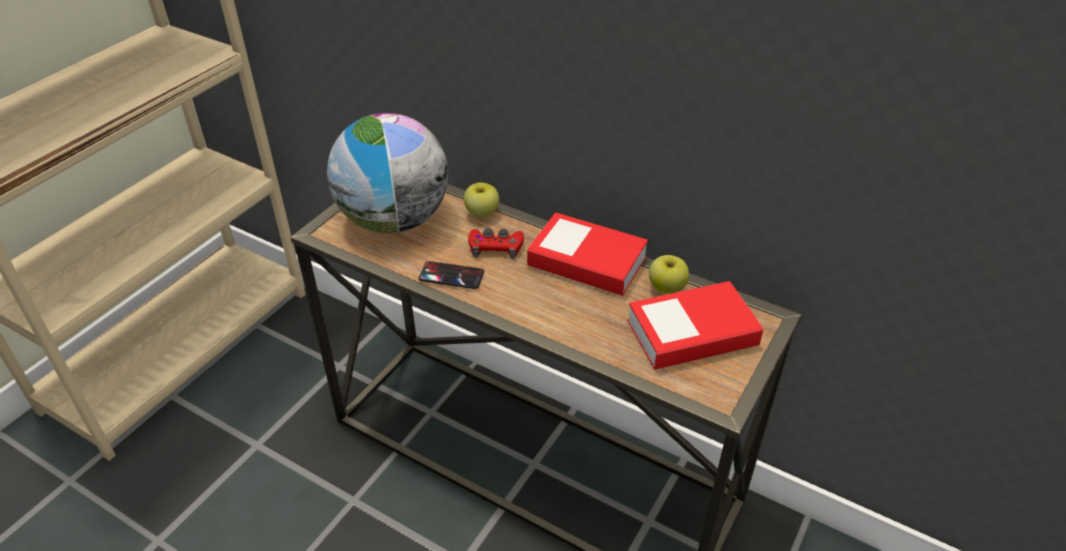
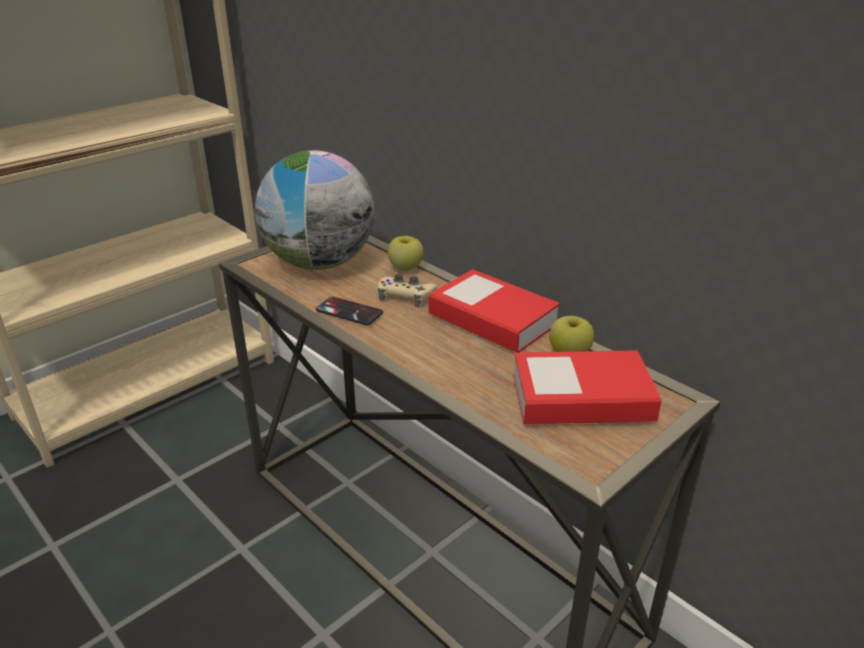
camera: 15 degrees right, 10 degrees down
(496, 247) = (405, 296): red game controller -> beige game controller

